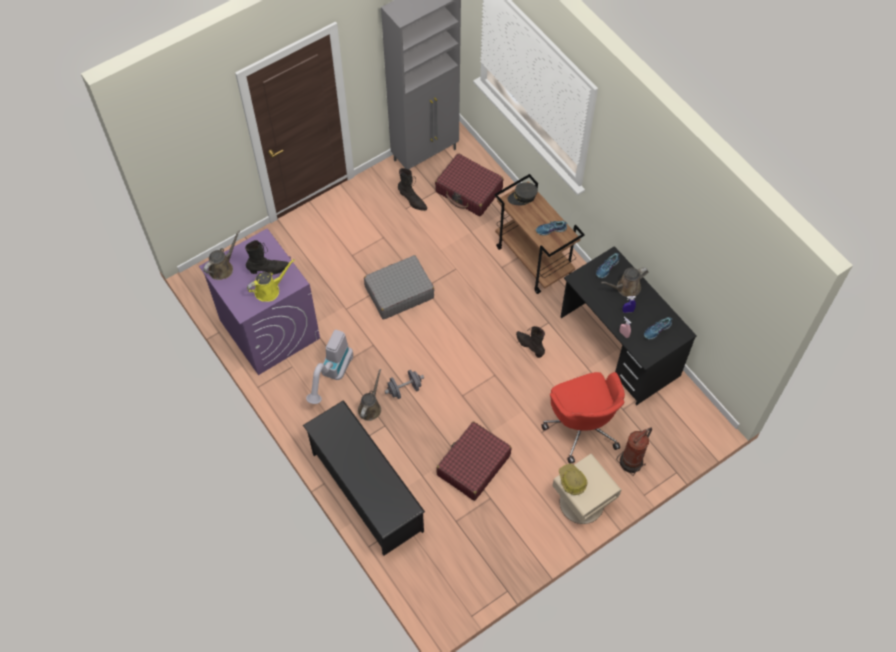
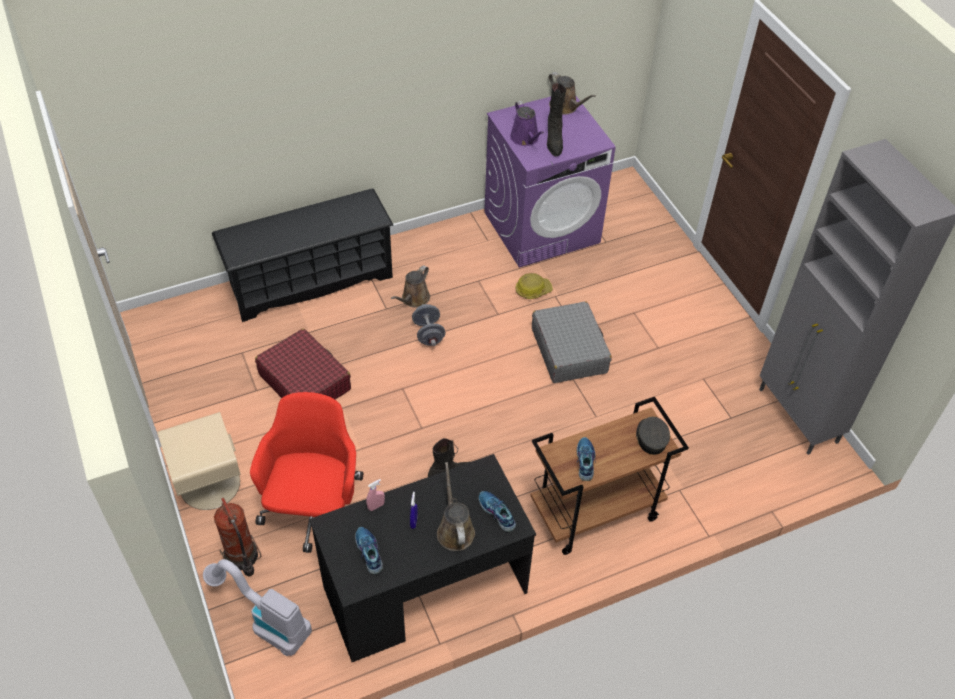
camera: 100 degrees right, 10 degrees down
(269, 290) = (525, 138): yellow watering can -> purple watering can
(332, 376) = (465, 272): vacuum cleaner -> vacuum cleaner (265, 621)
(370, 407) = (414, 299): brown watering can -> brown watering can turned 90 degrees clockwise
(412, 201) = (715, 387): black boot -> none
(469, 191) = (729, 456): red suitcase -> none
(572, 481) = (206, 428): hard hat -> hard hat (532, 290)
(582, 426) = (315, 510): red office chair -> red office chair turned 105 degrees clockwise

